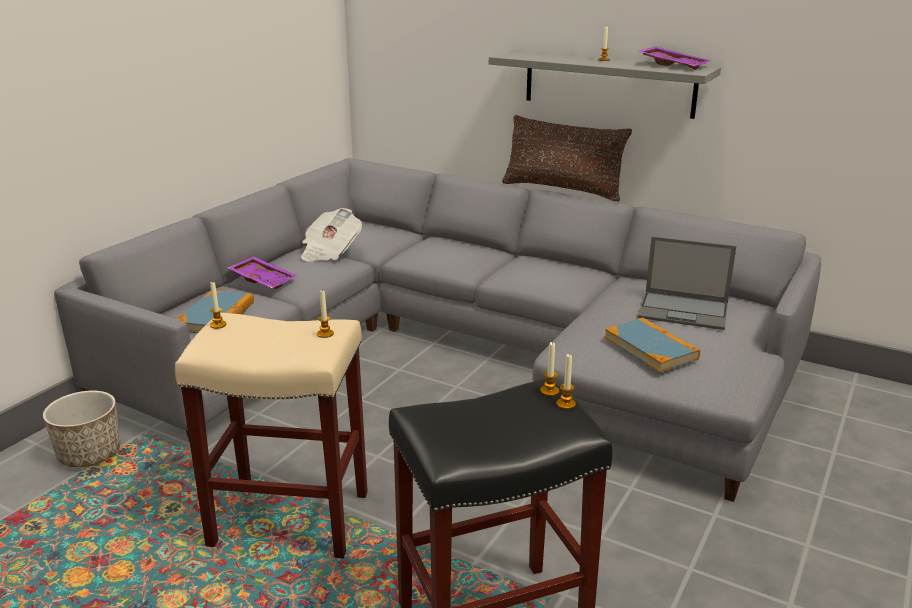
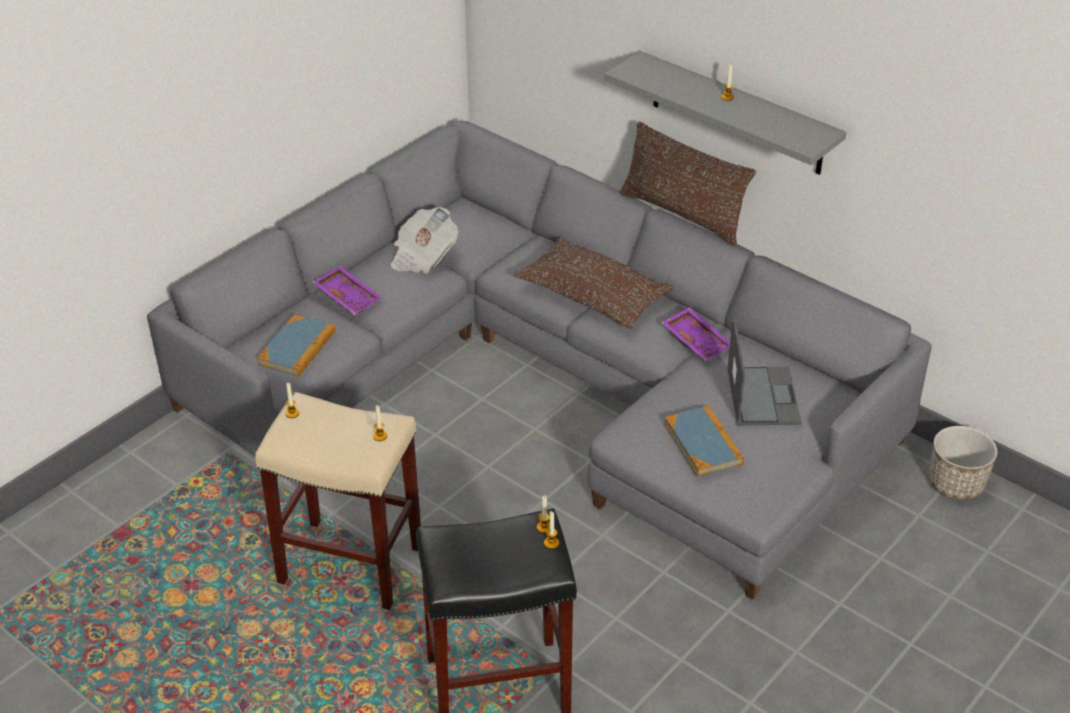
camera: 10 degrees right, 15 degrees up
(90, 454) = (179, 471): planter -> planter (956, 484)
(493, 265) = (593, 296): none -> brown pillow
(674, 65) = (795, 123): purple tray -> purple tray (697, 341)
(684, 311) = (762, 395): laptop -> laptop turned 120 degrees counterclockwise

